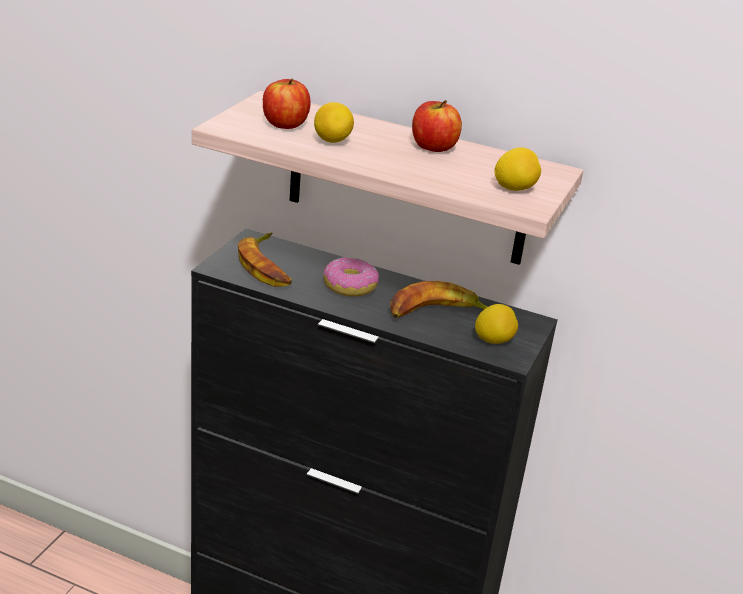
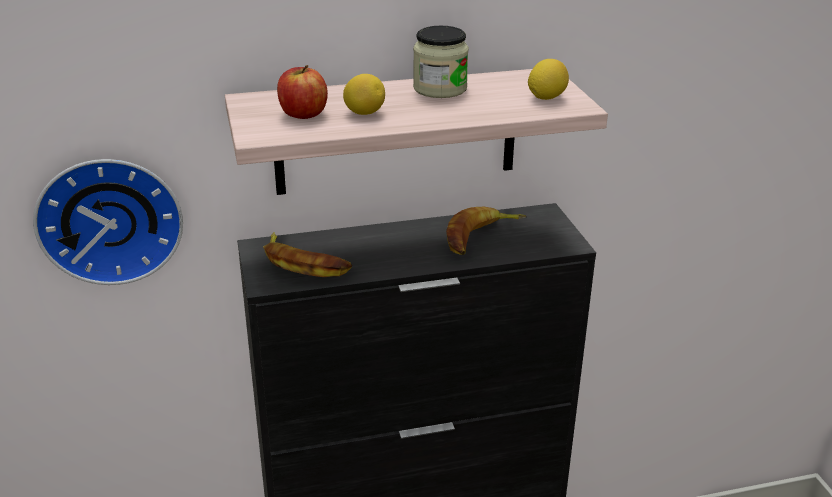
camera: 35 degrees left, 0 degrees up
(158, 169) = (110, 218): none -> wall clock
(350, 286) = (390, 247): donut -> none
(433, 147) = (440, 89): apple -> jar
(493, 340) = (542, 238): lemon -> none

